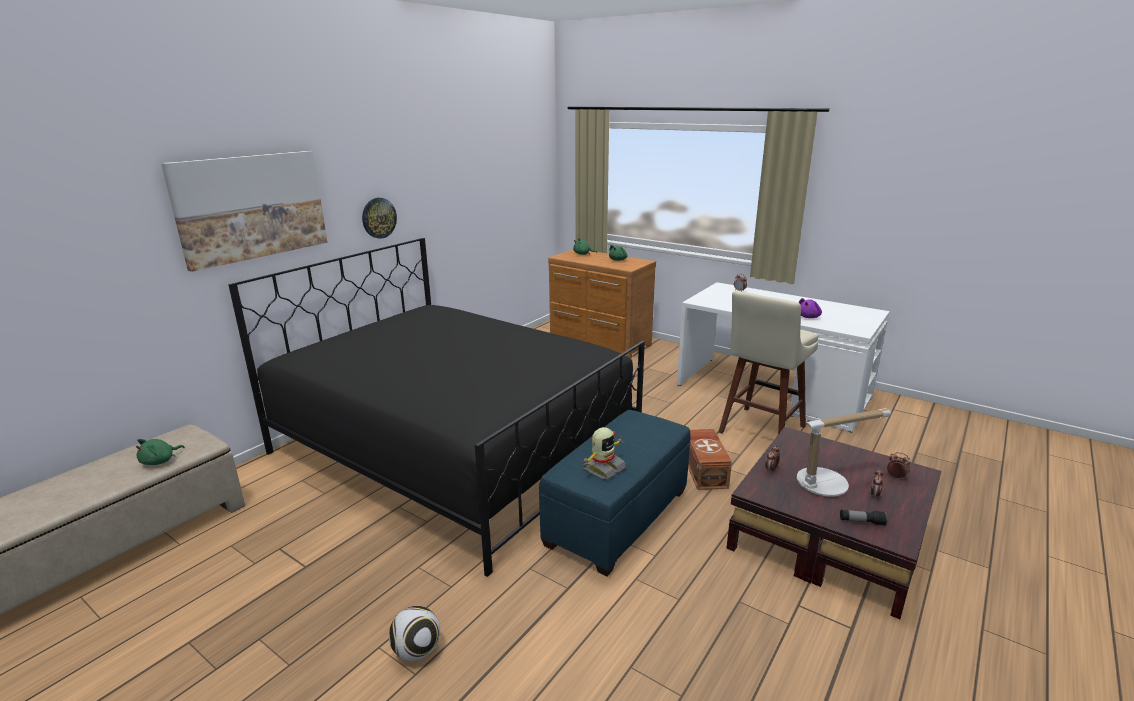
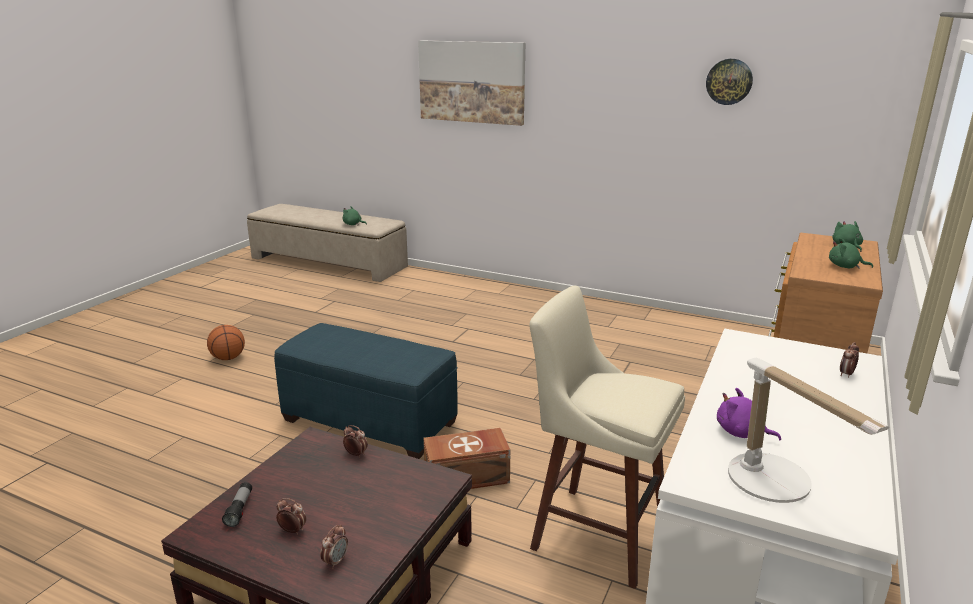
camera: 80 degrees right, 0 degrees up
(378, 218) = (584, 117): wall clock -> wall clock (729, 81)
(417, 651) = (228, 358): football -> basketball
(454, 448) = (474, 332): black bed -> none
(603, 468) = (326, 342): toy robot -> none
(827, 482) = (325, 495): table lamp -> table lamp (776, 486)

